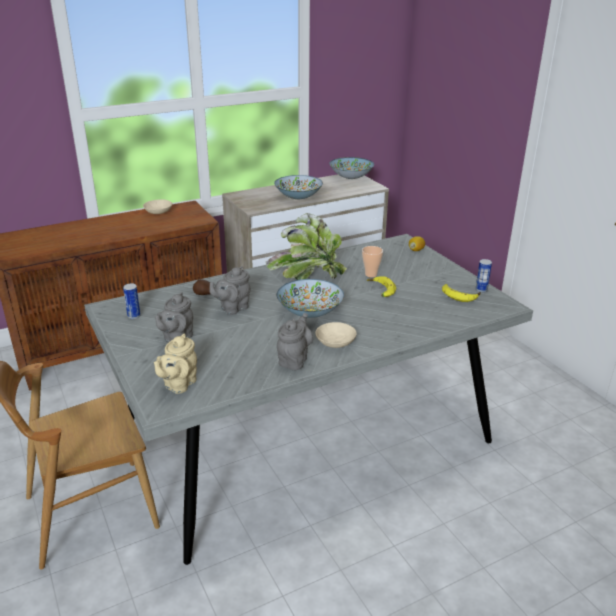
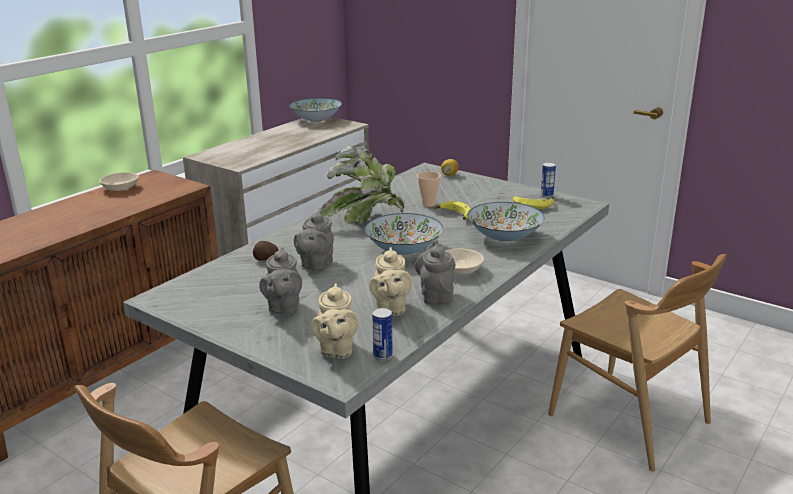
camera: 25 degrees left, 5 degrees down
(134, 316) = (204, 298): can -> can (383, 356)
(249, 361) = (390, 308): none -> beige teapot
(298, 197) = (279, 146): bowl -> bowl (505, 237)
(491, 511) = (629, 419): none -> brown chair

